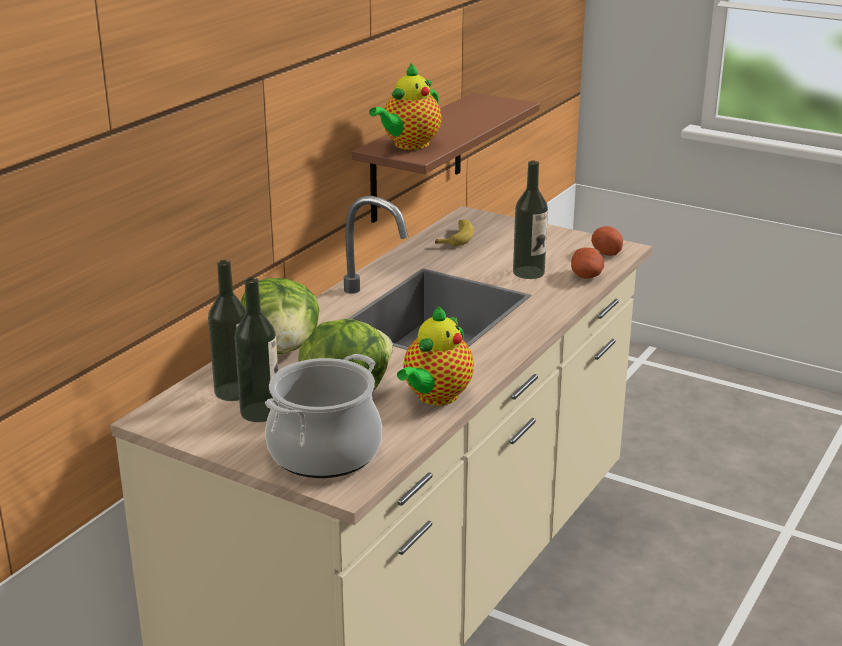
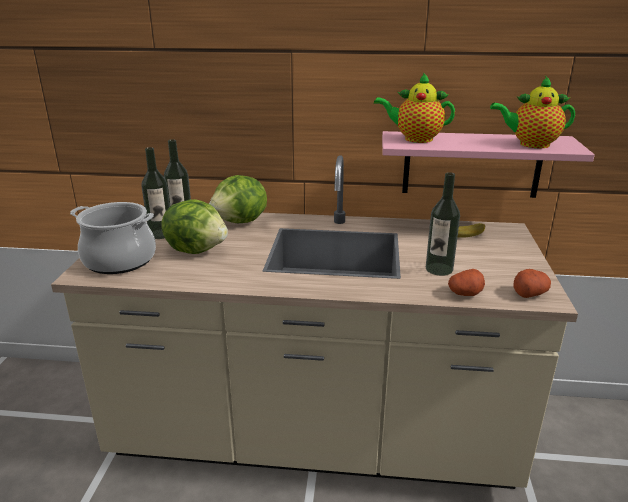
camera: 65 degrees right, 0 degrees up
(416, 158) = (471, 164): brown shelf -> pink shelf
(435, 397) = (206, 277): teapot -> teapot (530, 144)

